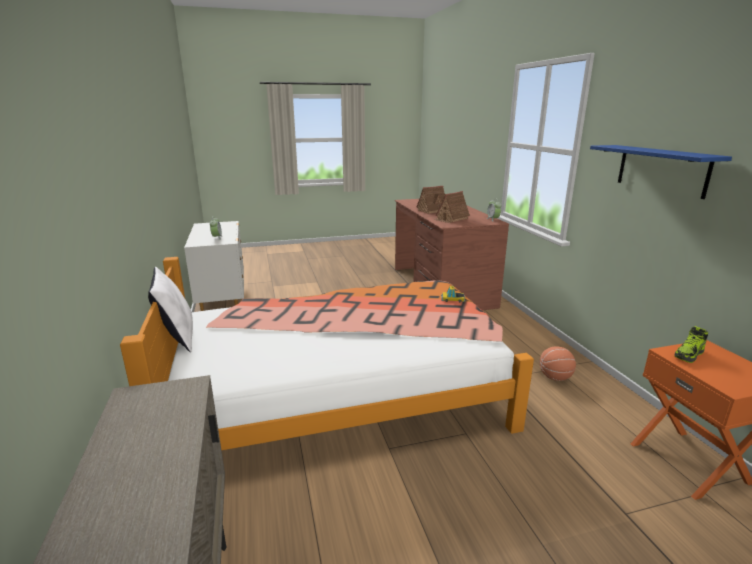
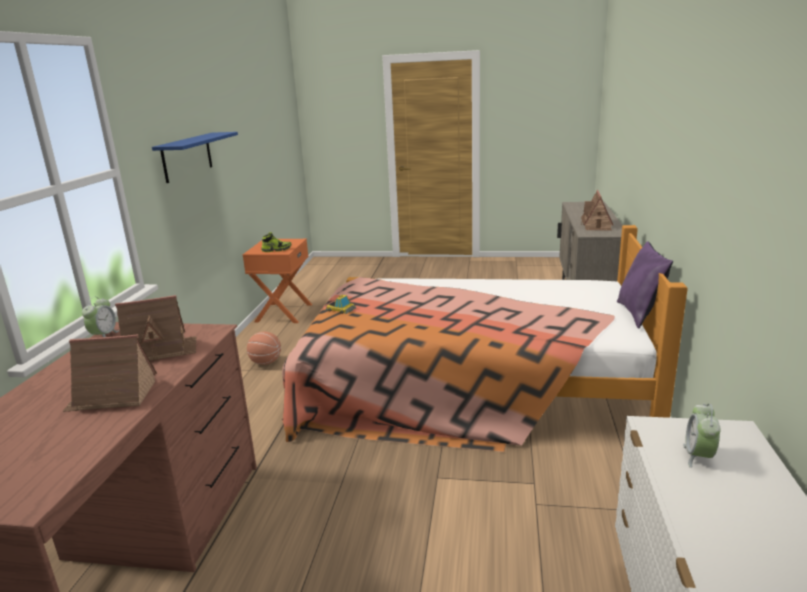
camera: 155 degrees left, 0 degrees up
(150, 430) = (596, 225): none -> toy house
(177, 337) = (640, 314): white pillow -> purple pillow

